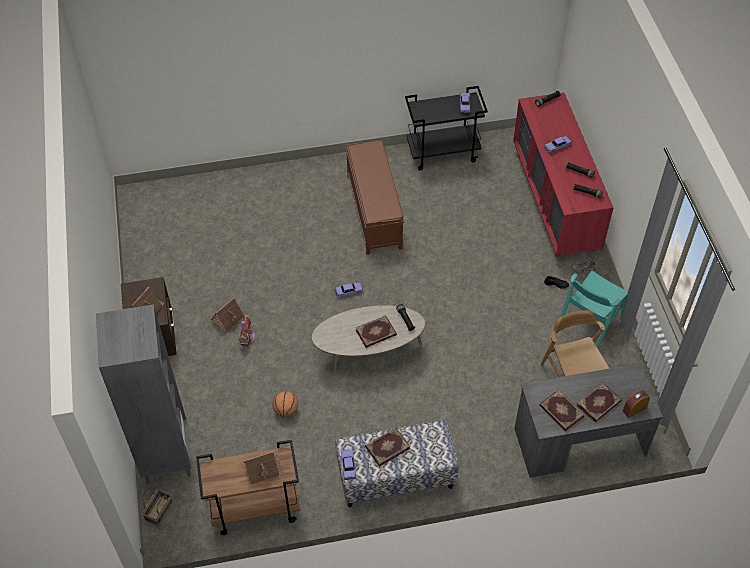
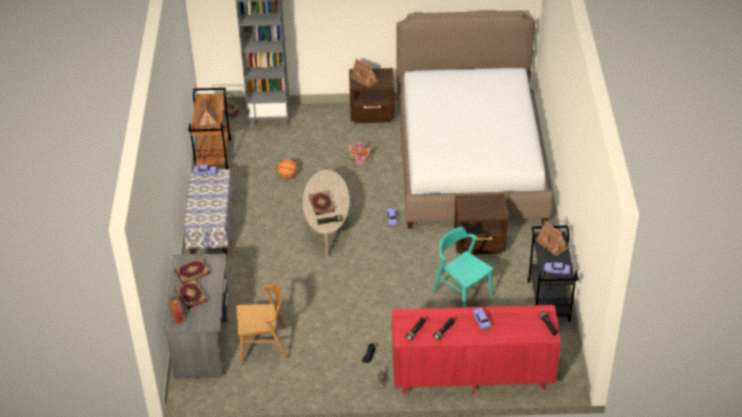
camera: 100 degrees right, 10 degrees down
(229, 318) = (381, 152): toy house -> toy house (552, 244)
(239, 232) = (469, 161): none -> bed
(374, 211) = (480, 244): brown bench -> brown nightstand
(387, 447) = (213, 193): book -> none
(589, 323) = (318, 370): turquoise chair -> turquoise chair (462, 293)

